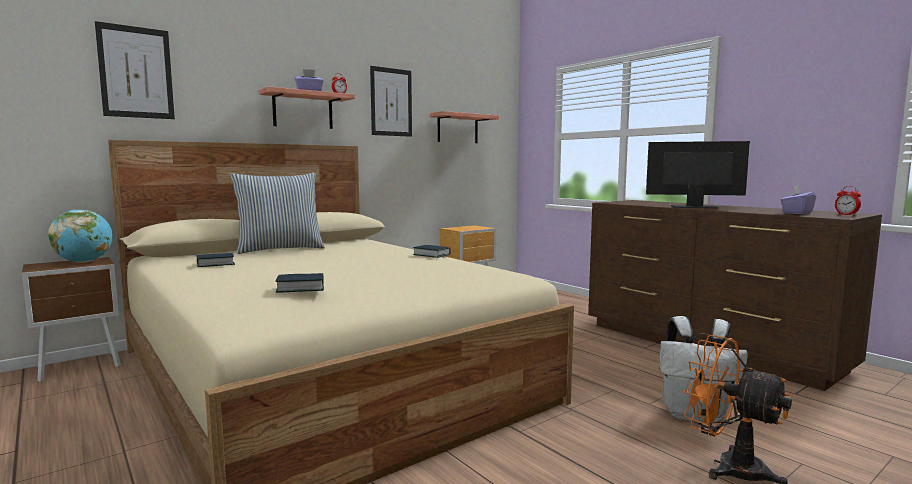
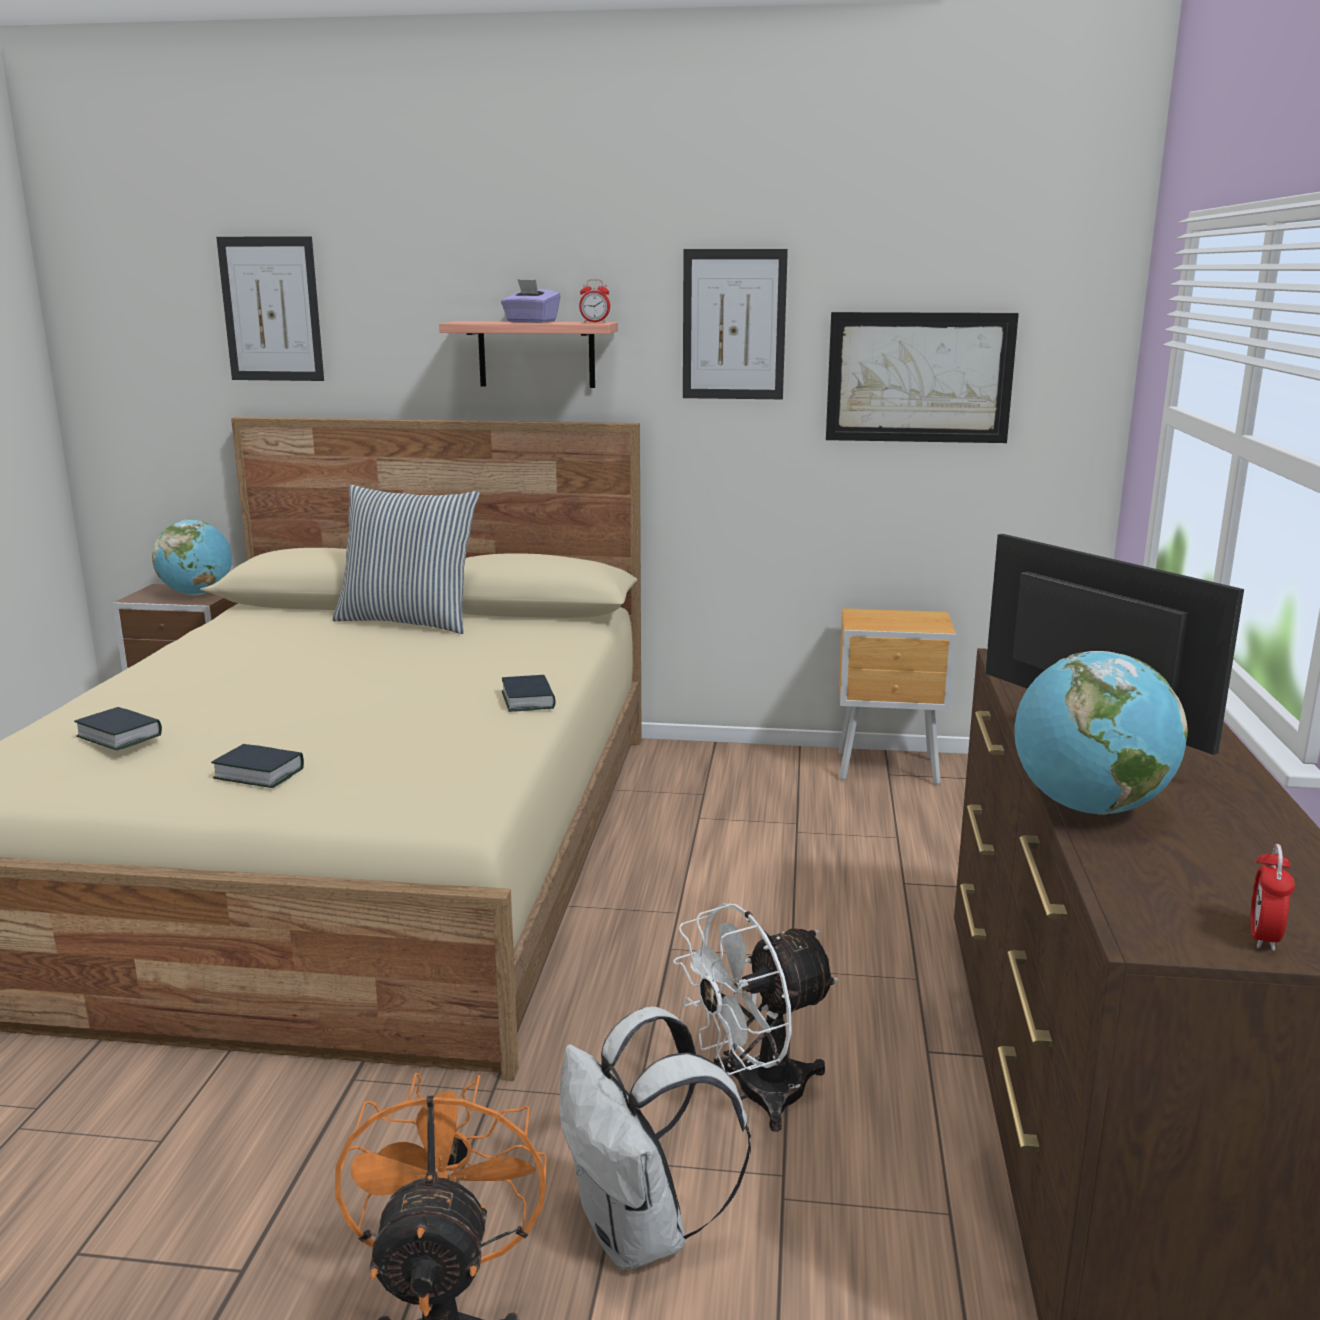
camera: 45 degrees right, 10 degrees up
(215, 264) = (250, 641): book -> book (259, 773)
(457, 128) = (919, 377): shelf -> picture
(636, 374) = (754, 1095): none -> white fan
(744, 211) = (1088, 808): none -> globe
(796, 213) = (1165, 871): purple tissue box -> none

